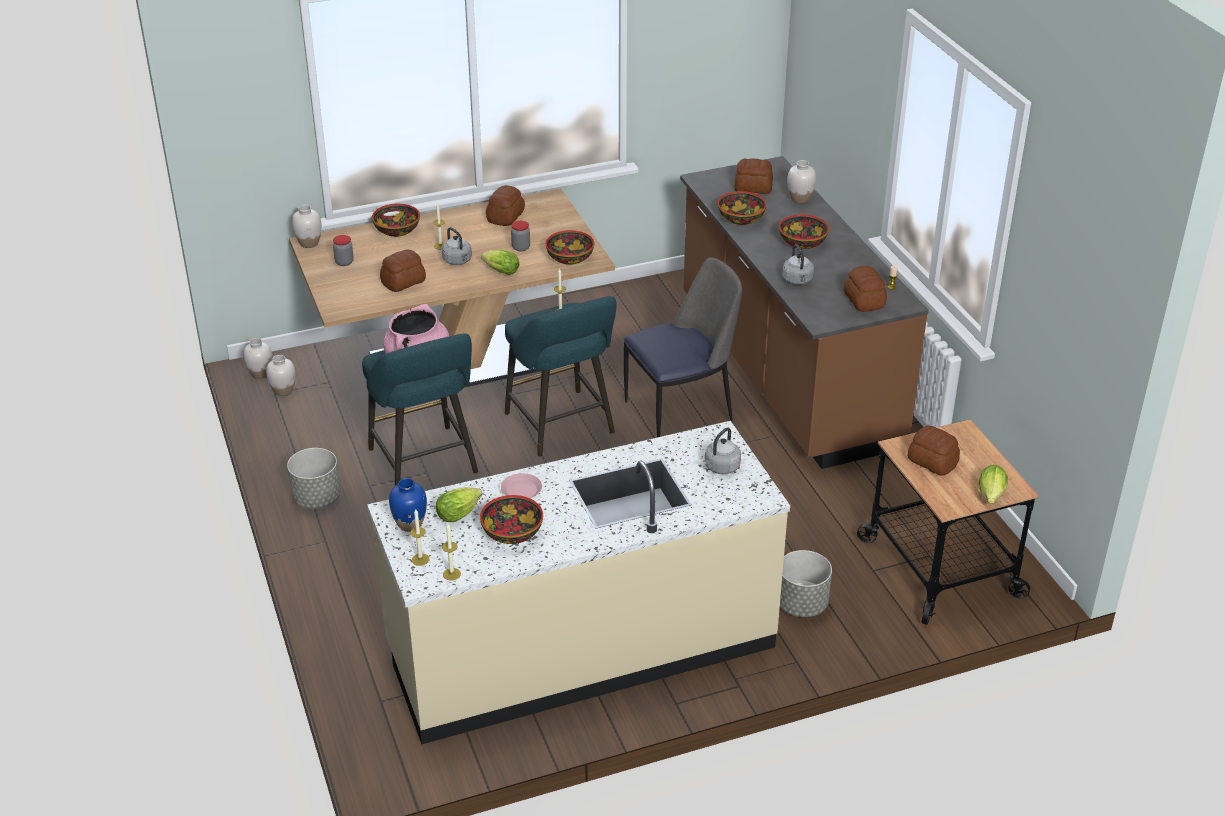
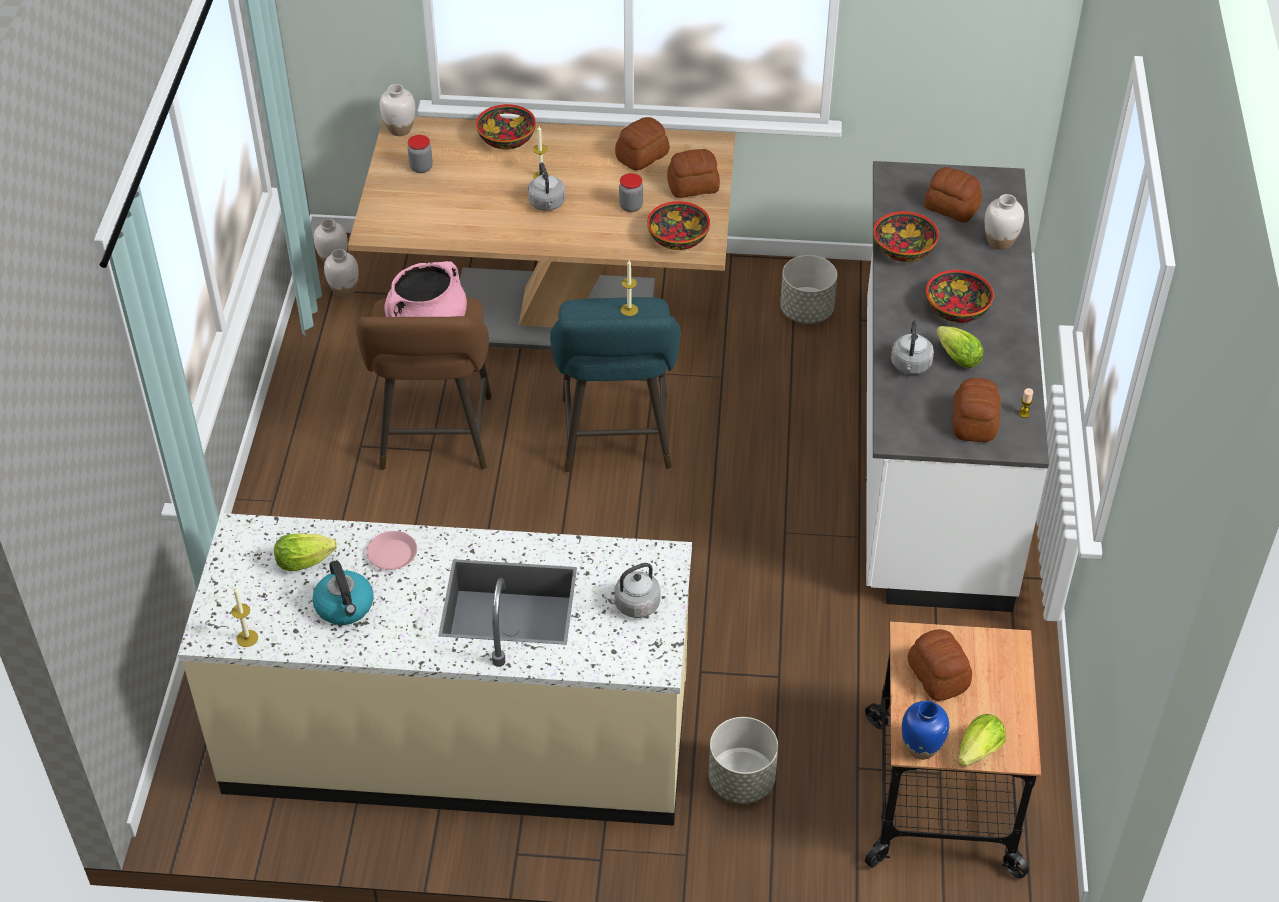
camera: 25 degrees right, 10 degrees up
(316, 498) = (297, 442): grey planter -> grey planter (806, 311)
(404, 282) = (468, 215): bread -> bread (694, 186)
(410, 524) = (247, 556): blue vase -> blue vase (921, 747)
(420, 559) = (227, 606): candle -> none
(425, 465) = (435, 439): turquoise stool -> brown stool
(499, 271) = (584, 233): lettuce -> lettuce (955, 356)
(512, 532) = (345, 607): bowl -> kettle
(681, 410) = (769, 463): chair -> none
(786, 373) = (930, 452): brown counter -> white counter

